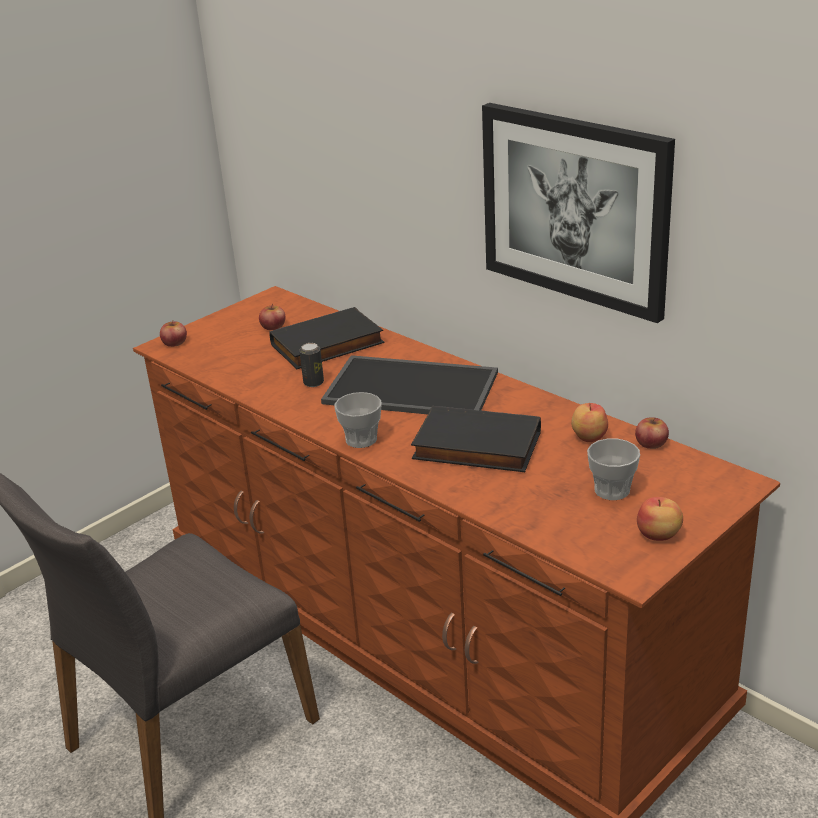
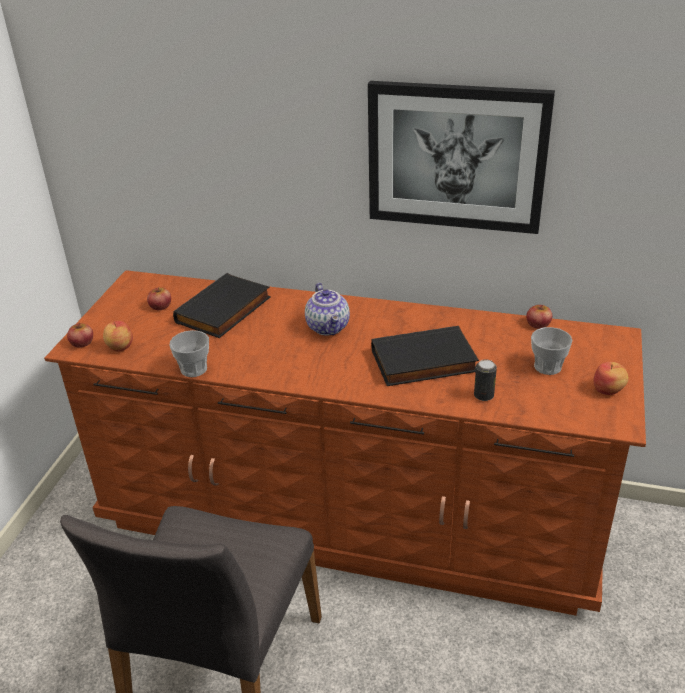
camera: 30 degrees left, 5 degrees up
(313, 383) = (244, 345): can -> can (483, 395)
(361, 439) = (331, 382): cup -> cup (194, 369)
(413, 387) = (329, 327): tray -> teapot
(588, 437) = (493, 331): apple -> apple (119, 347)

